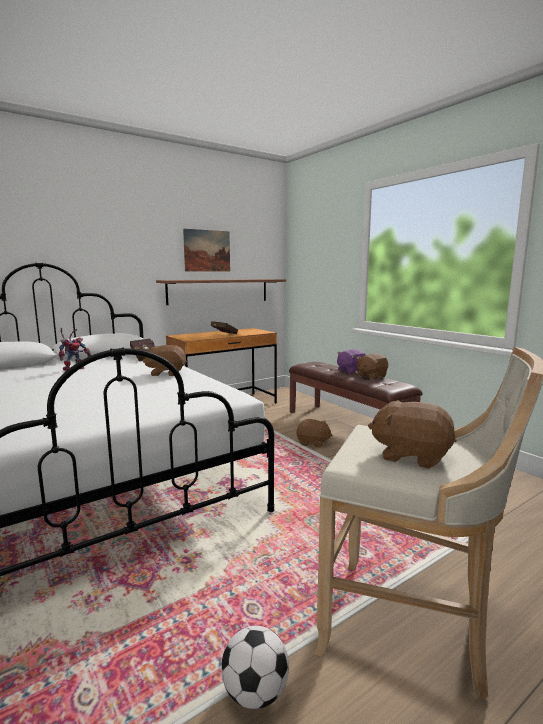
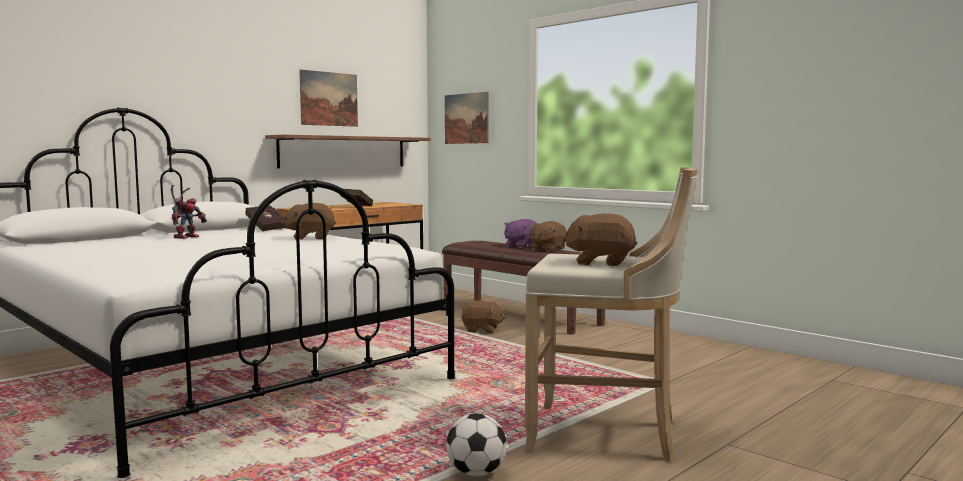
camera: 10 degrees left, 5 degrees down
(313, 264) = (466, 118): none -> picture

